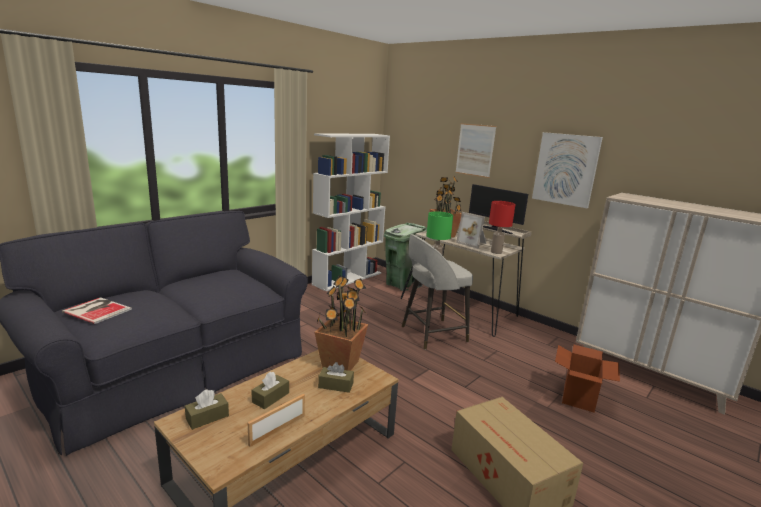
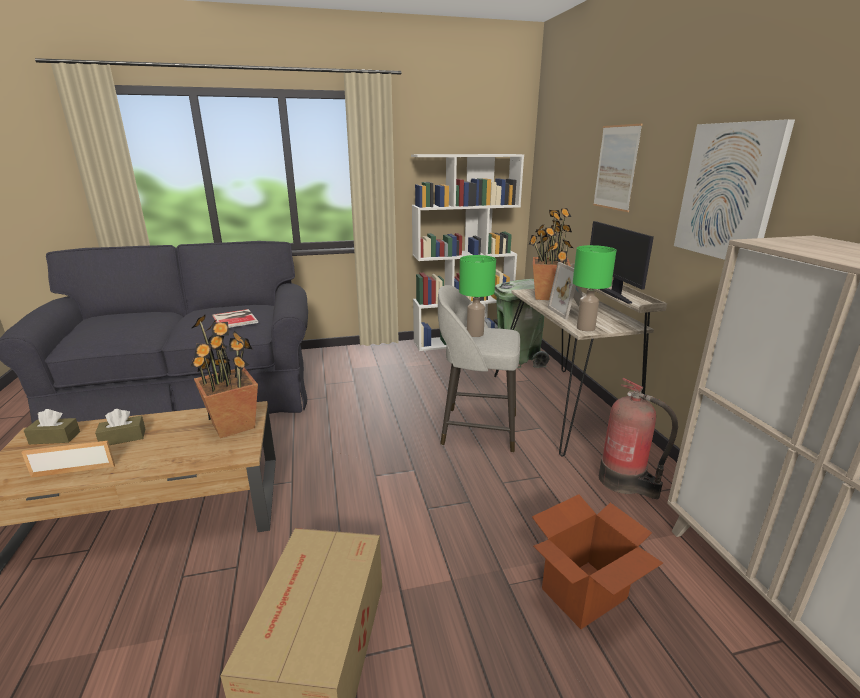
camera: 35 degrees right, 5 degrees up
(97, 310) = (102, 321): book -> book (236, 318)
(336, 385) = (191, 446): brown tissue box -> none
(496, 252) = (586, 328): red table lamp -> green table lamp
(535, 341) = (624, 482): none -> fire extinguisher

